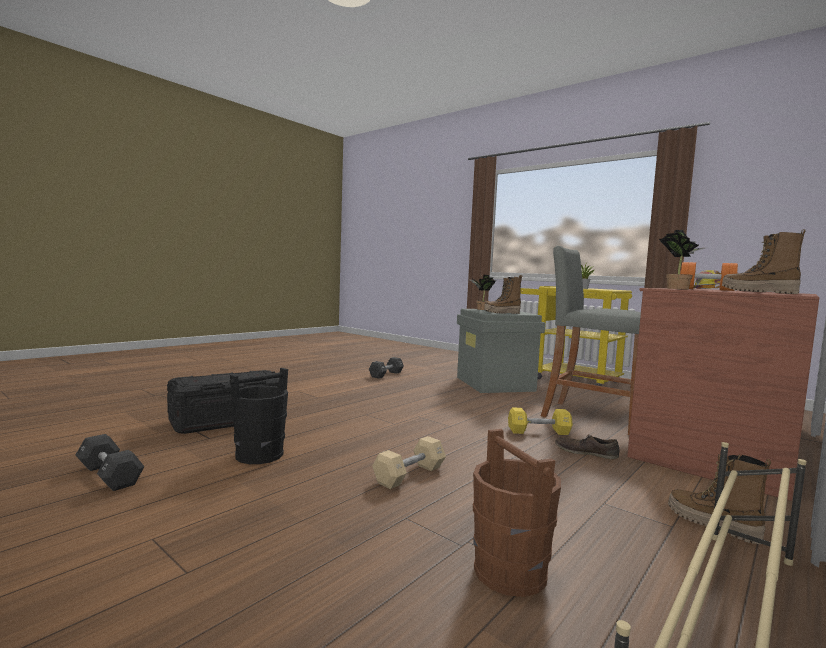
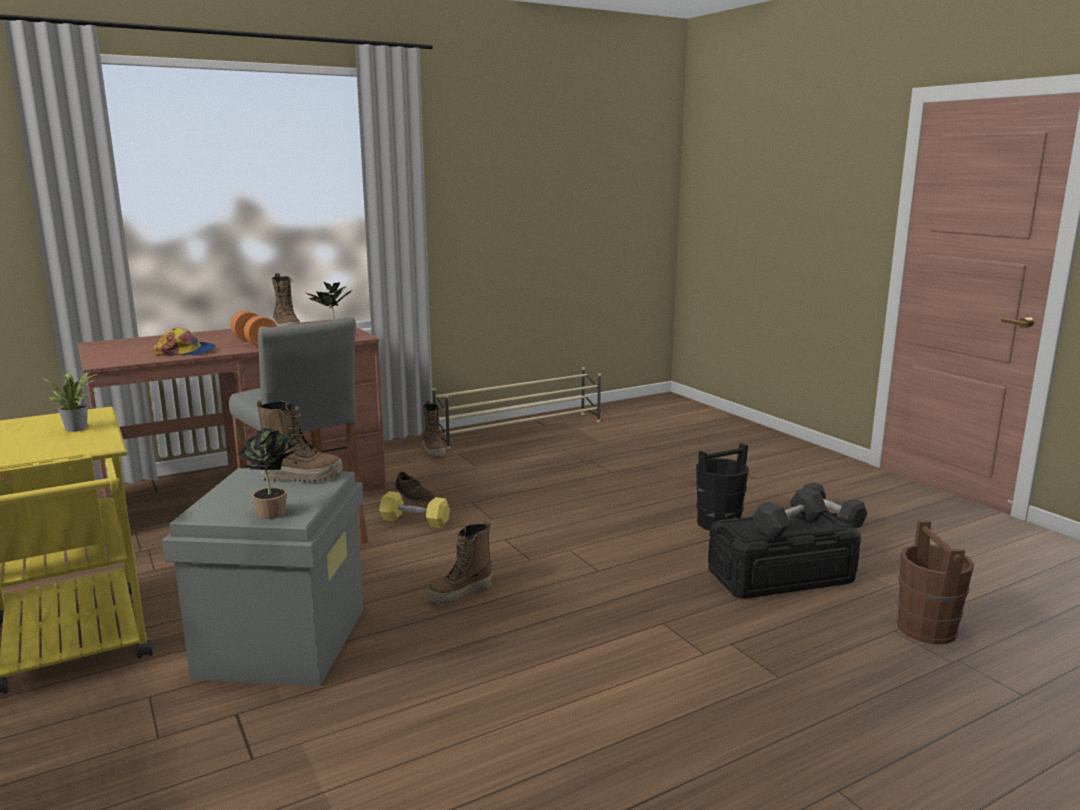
camera: 160 degrees left, 10 degrees up
(386, 374) = (482, 723): black dumbbell -> black dumbbell (788, 526)
(409, 475) = (592, 494): beige dumbbell -> none
(440, 400) = (460, 594): none -> boot
(510, 572) = (574, 450): brown bucket -> brown bucket (926, 628)

